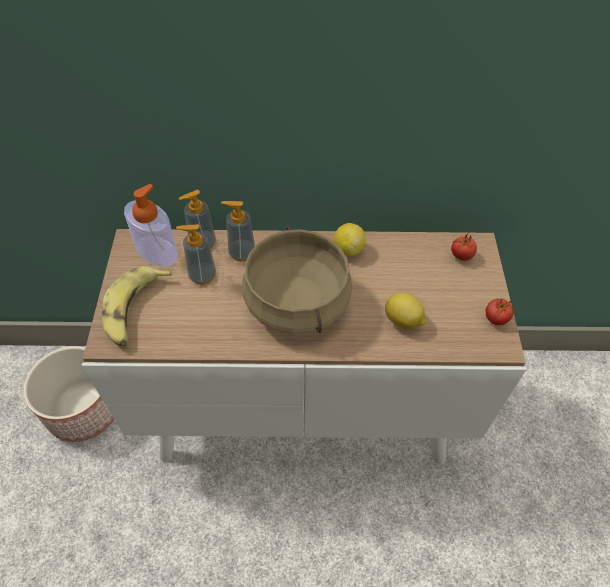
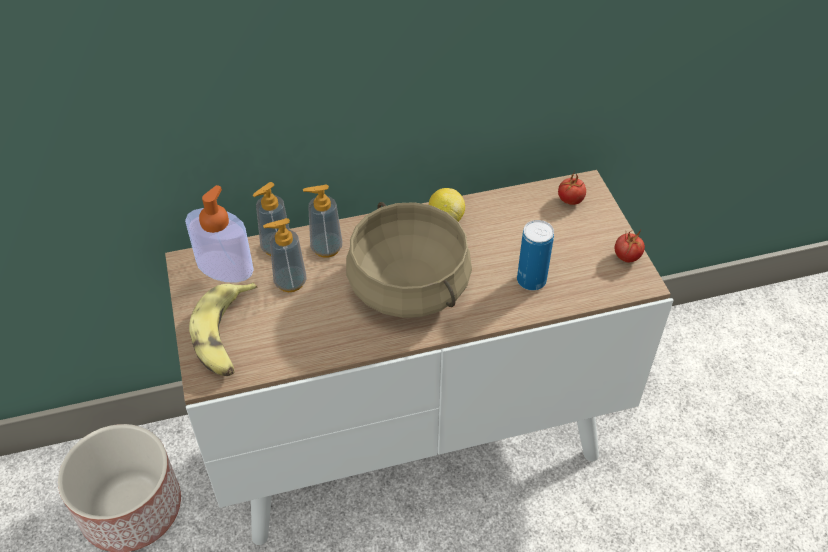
camera: 15 degrees left, 5 degrees down
(403, 321) = (531, 280): lemon -> can

